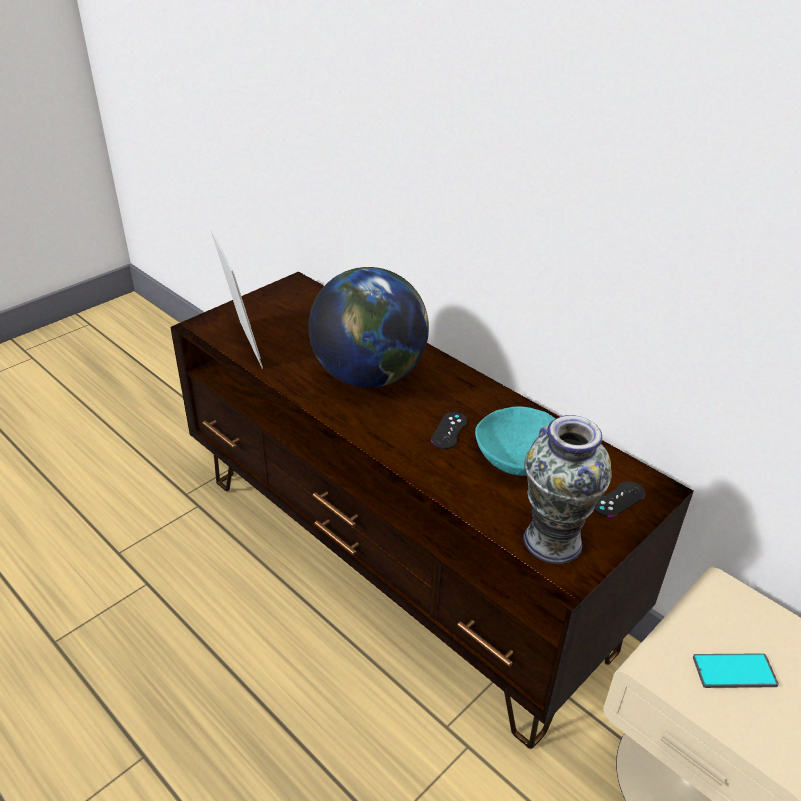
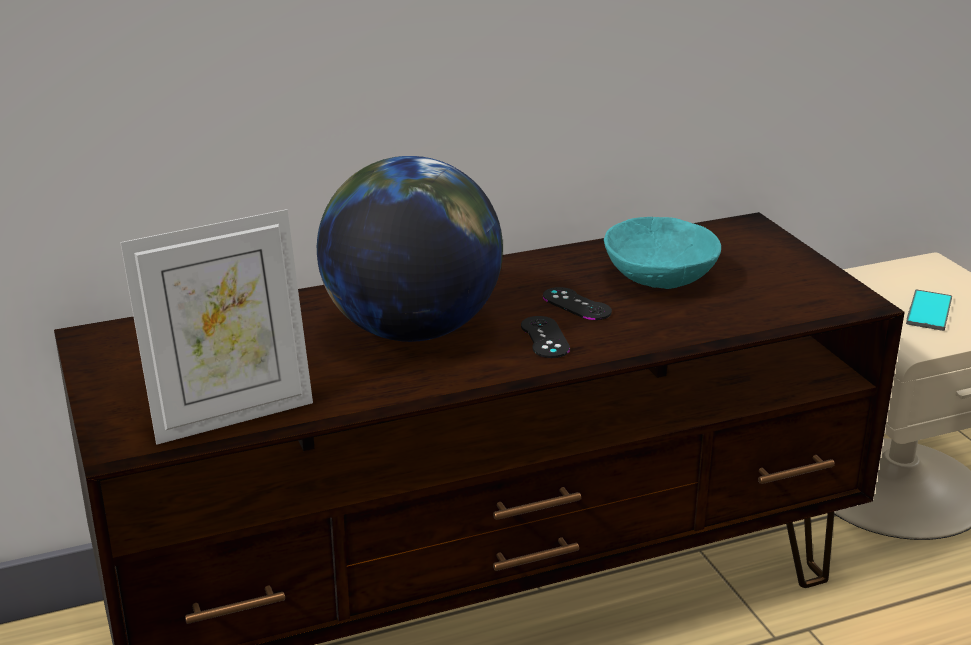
camera: 65 degrees left, 10 degrees down
(242, 346) = (231, 415): picture frame -> picture frame turned 150 degrees clockwise
(552, 541) = (802, 295): vase -> none
(618, 499) = (754, 247): black game controller -> black game controller (545, 337)

